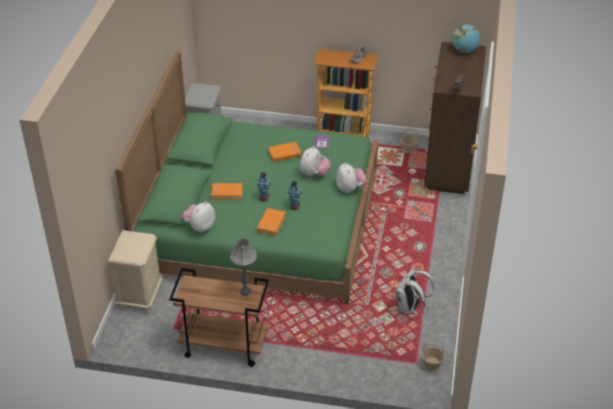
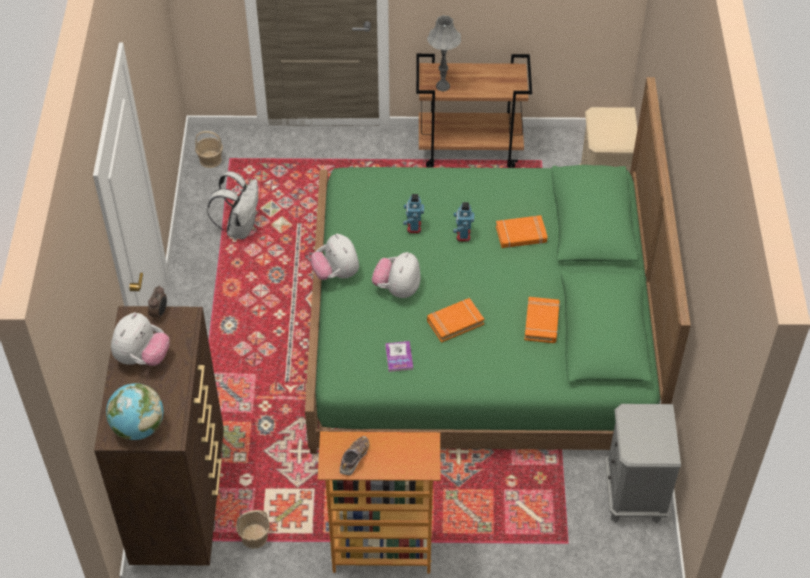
camera: 170 degrees right, 10 degrees up
(199, 227) = (539, 178): plush toy -> plush toy (142, 357)
(271, 224) = (440, 193): orange book -> orange book (542, 322)

